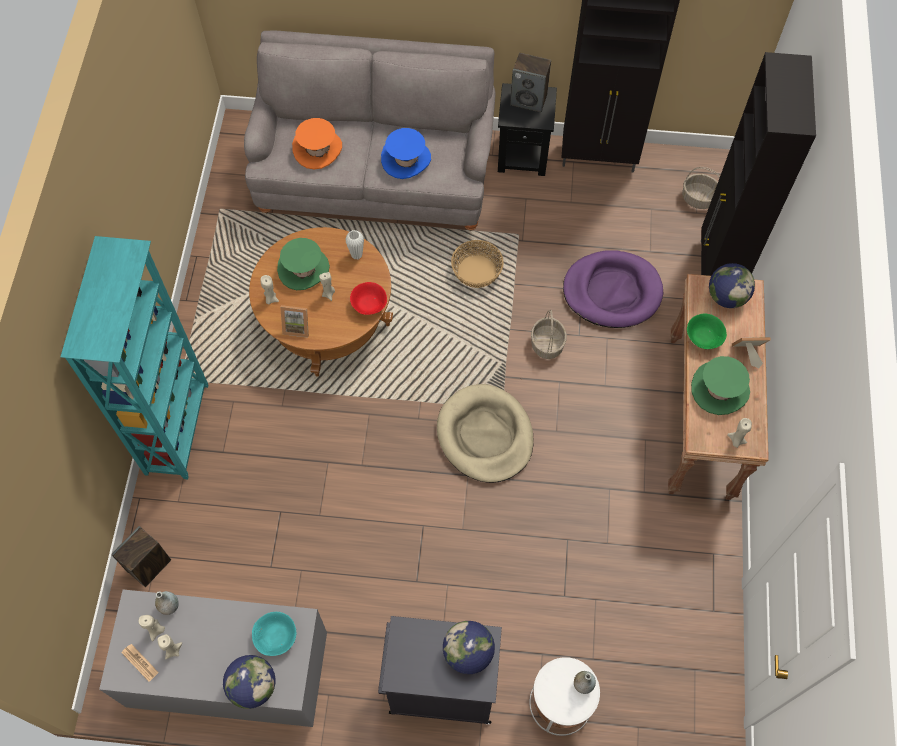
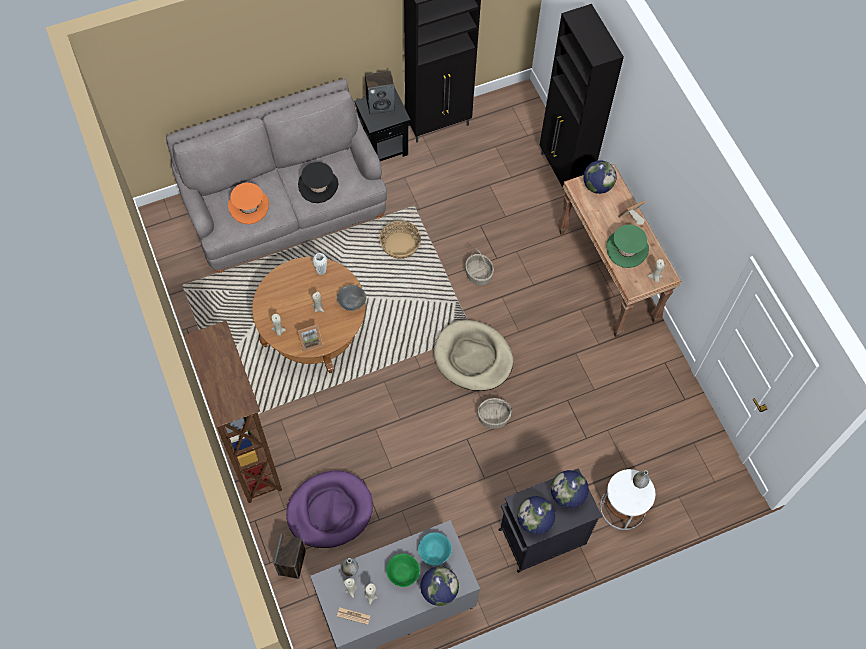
camera: 30 degrees left, 0 degrees up
(178, 428) = (252, 458): turquoise bookcase -> brown bookcase
(303, 269) = (289, 298): green hat -> none
(368, 304) = (351, 302): red bowl -> grey bowl
(406, 159) = (318, 186): blue hat -> black hat
(409, 663) = (534, 520): none -> globe
(612, 291) = (501, 217): purple dog bed -> purple dog bed (330, 510)
(699, 198) = (523, 124): basket -> basket (494, 417)
(703, 337) = (597, 220): green bowl -> green bowl (402, 573)

